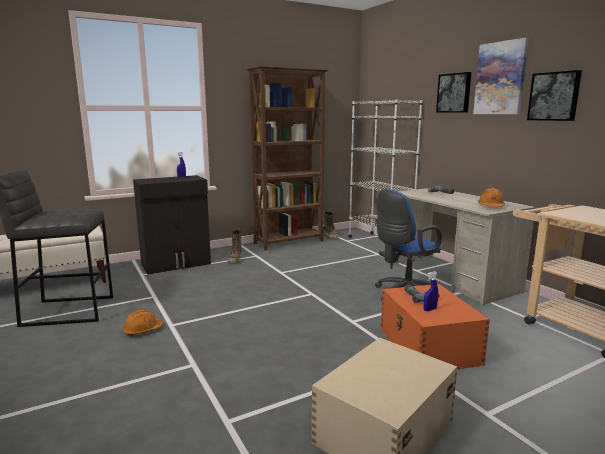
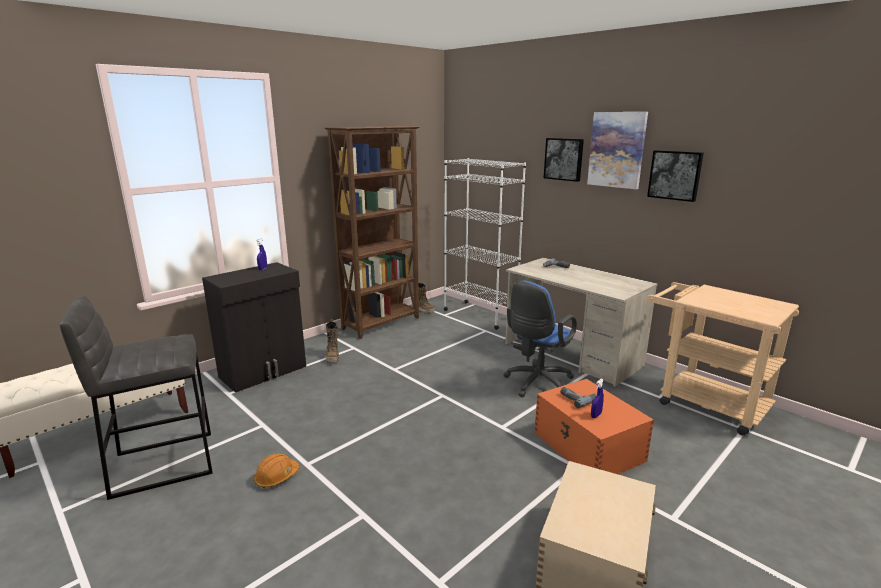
camera: 15 degrees left, 5 degrees up
(491, 206) = (617, 287): orange hard hat -> none

